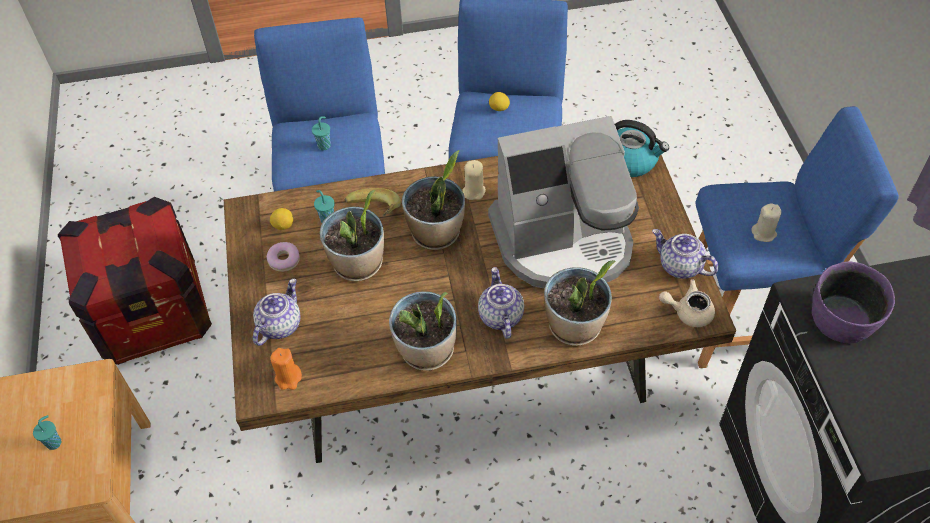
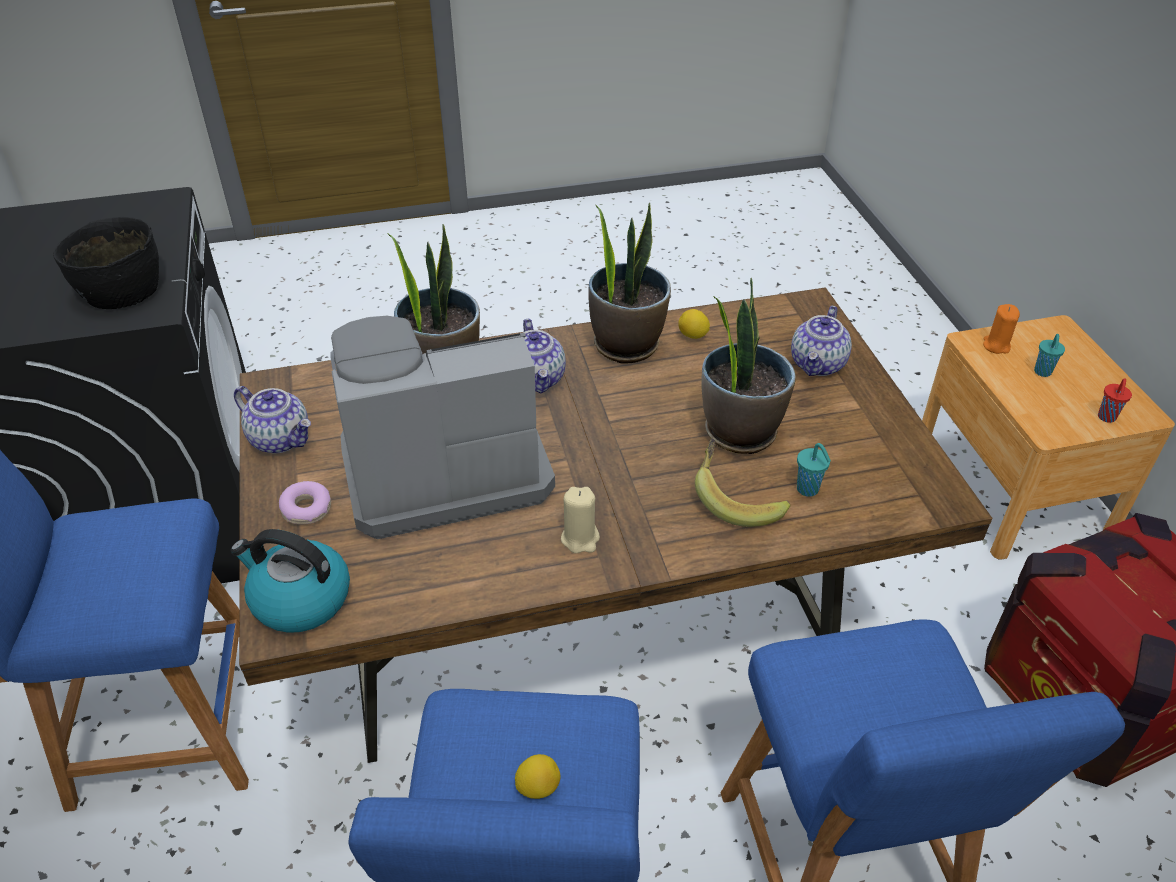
camera: 175 degrees right, 10 degrees down
(39, 388) = (1106, 418): none -> red cup
(283, 225) = (873, 479): lemon -> lemon (693, 336)
(284, 260) = (848, 434): donut -> donut (306, 509)
(288, 378) = (783, 318): orange candle -> orange candle (996, 345)
(324, 145) = (879, 685): turquoise cup -> none
(436, 234) = (633, 473): potted plant -> none
(688, 312) = (292, 389): beige teapot -> none
(764, 233) = (122, 539): beige candle -> none
(843, 319) = (120, 291): purple bowl -> black bowl

